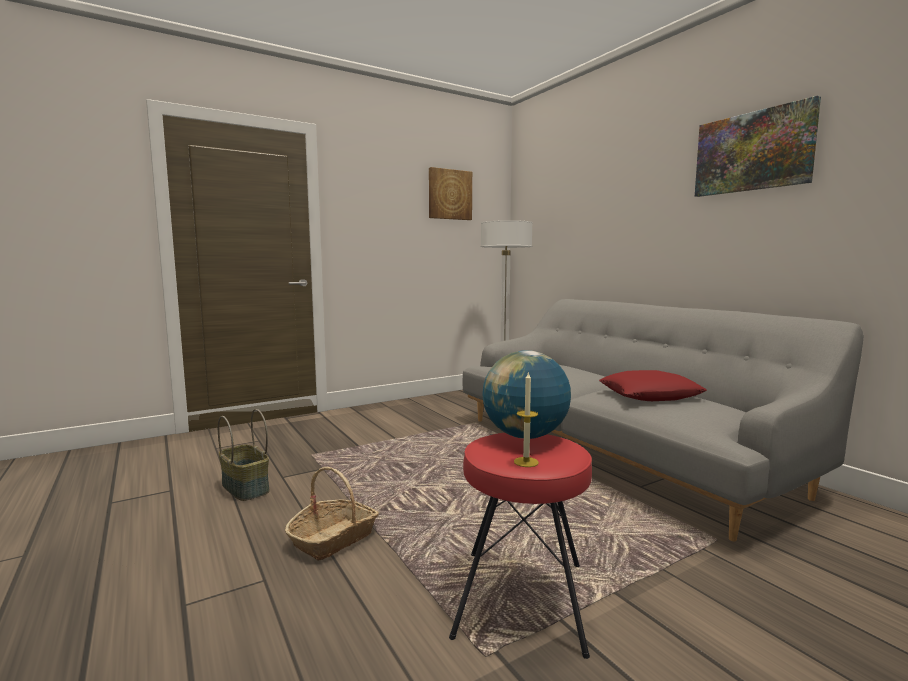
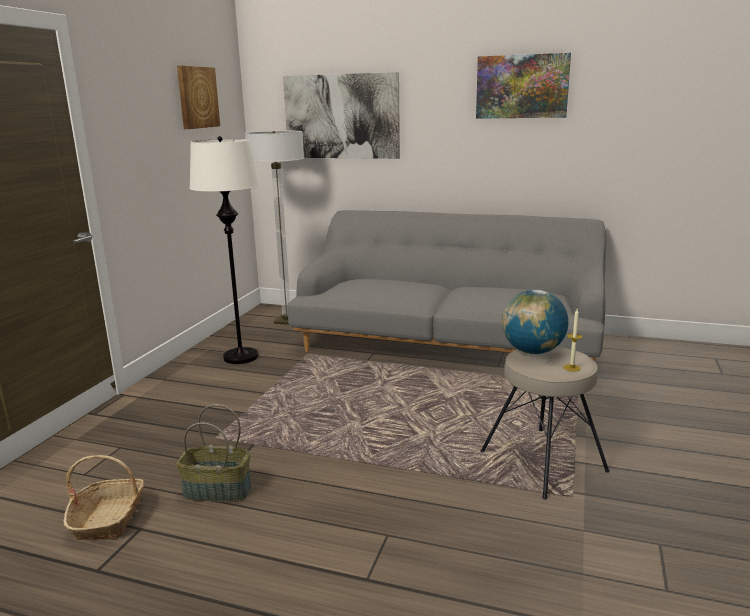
camera: 40 degrees left, 10 degrees up
(333, 538) = (378, 487): basket -> basket (109, 518)
(427, 411) = (241, 357): none -> white floor lamp
(523, 598) = (543, 461): red stool -> beige stool
(574, 209) = (341, 116): none -> picture
(649, 395) = (493, 294): red pillow -> none

